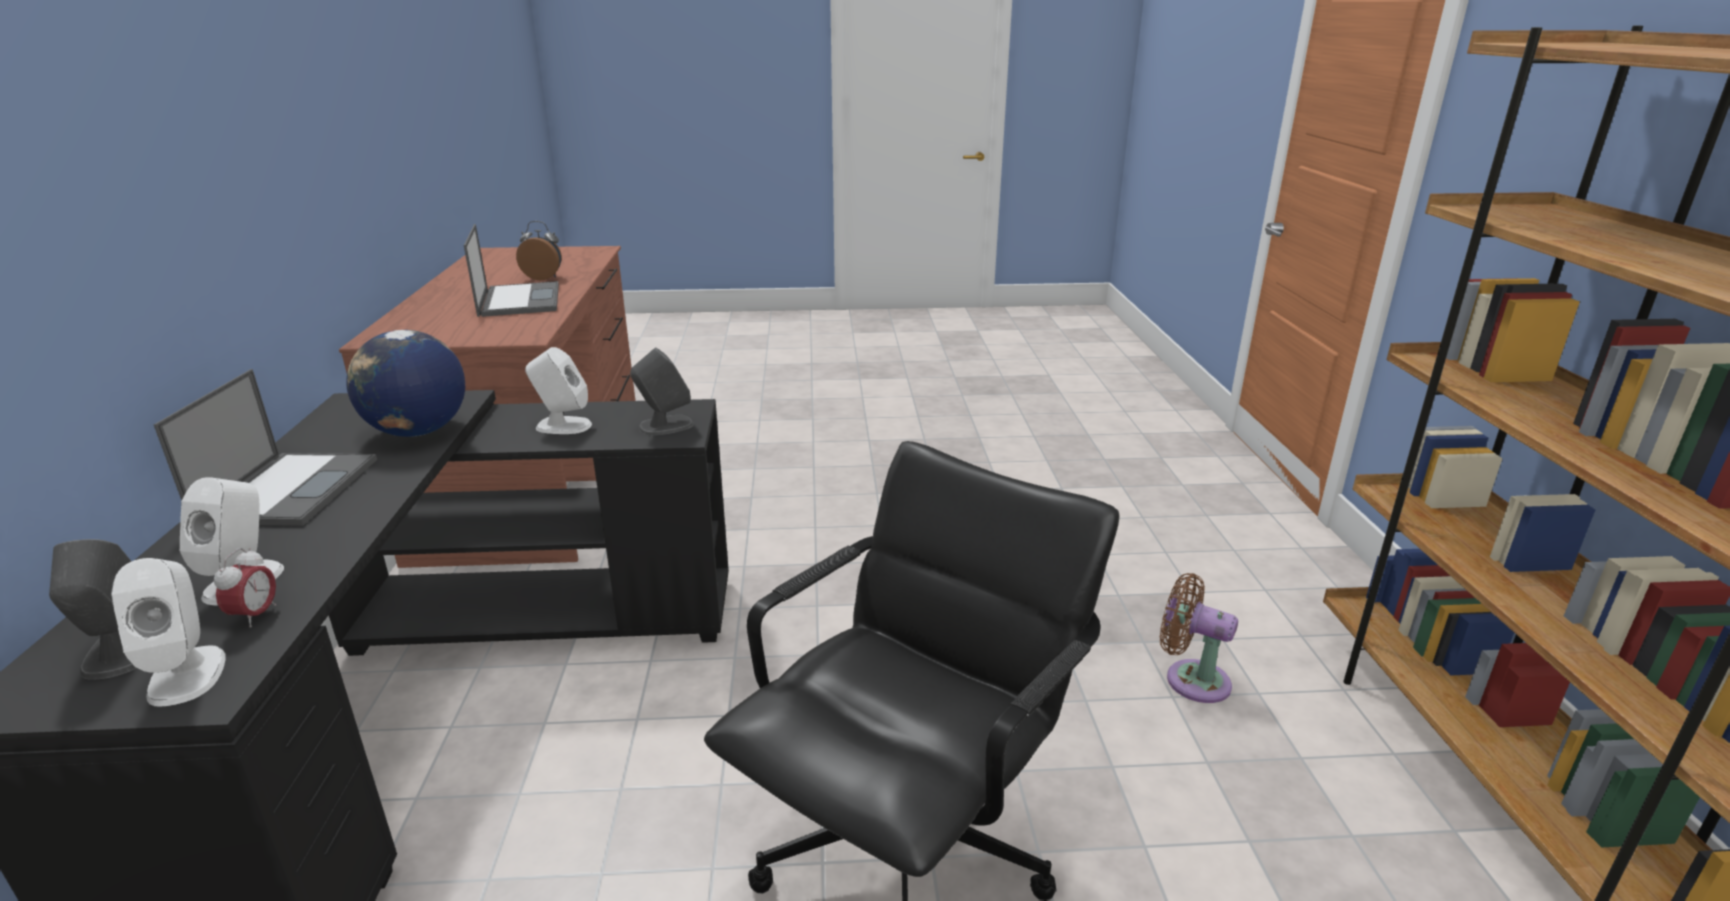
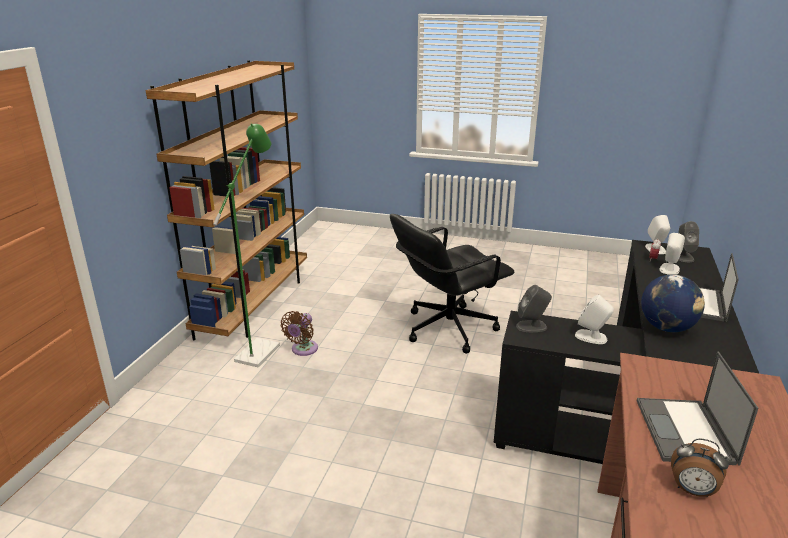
camera: 160 degrees left, 0 degrees up
(1191, 679) = (303, 350): brown fan -> brown fan turned 60 degrees clockwise
(1272, 661) = (262, 348): none -> green floor lamp

